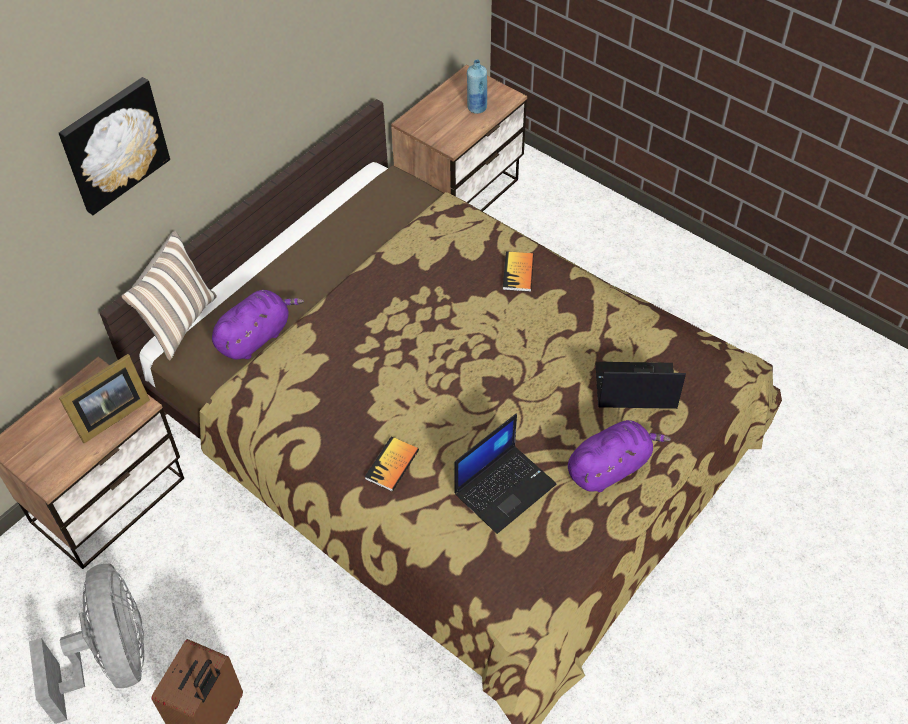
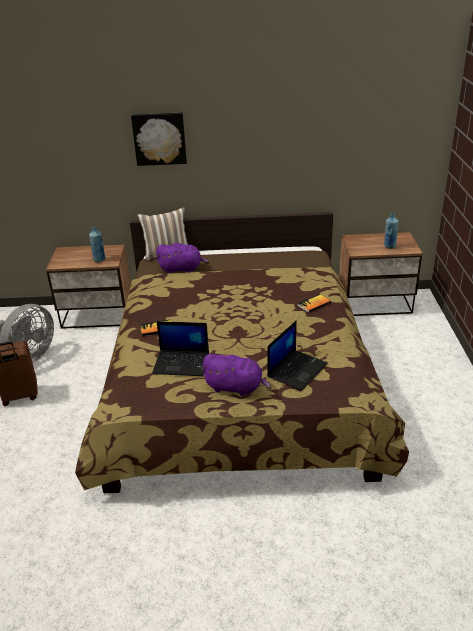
camera: 50 degrees right, 20 degrees down
(109, 416) = (99, 259): picture frame -> blue bottle
(634, 387) = (297, 370): laptop -> laptop turned 75 degrees clockwise

